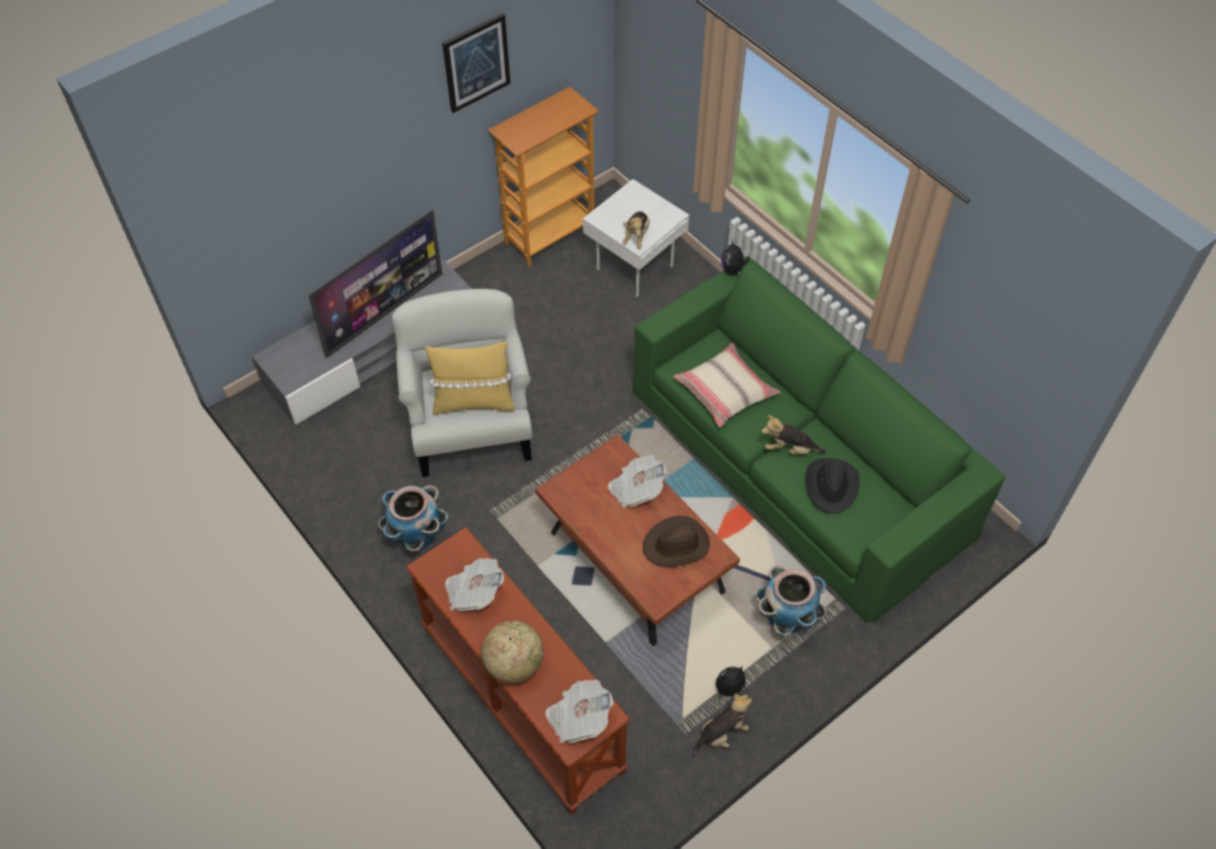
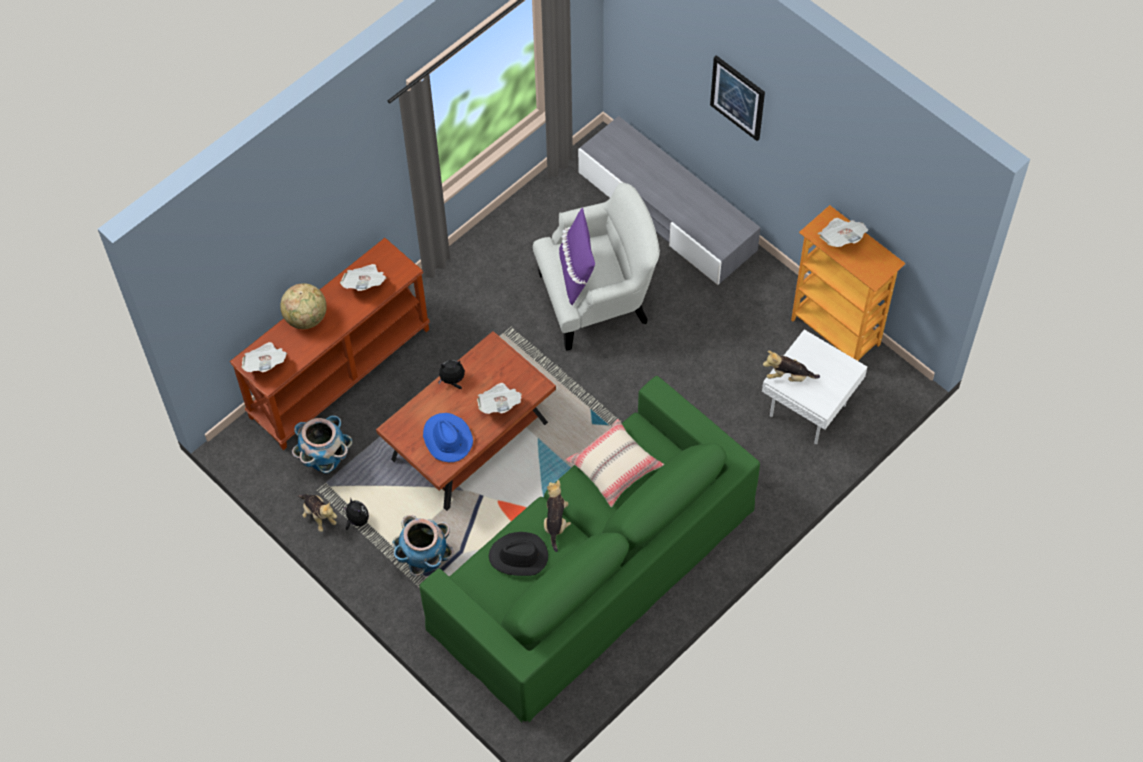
camera: 85 degrees right, 5 degrees up
(384, 313) = (680, 200): television -> none
(417, 537) = (479, 279): planter -> planter (325, 460)
(473, 402) = (576, 274): yellow pillow -> purple pillow
(476, 62) = (837, 154): picture -> picture (738, 97)
(531, 126) = (841, 238): none -> newspaper
(676, 545) = (447, 439): brown hat -> blue hat
(733, 270) = (736, 449): plush toy -> plush toy (452, 380)

